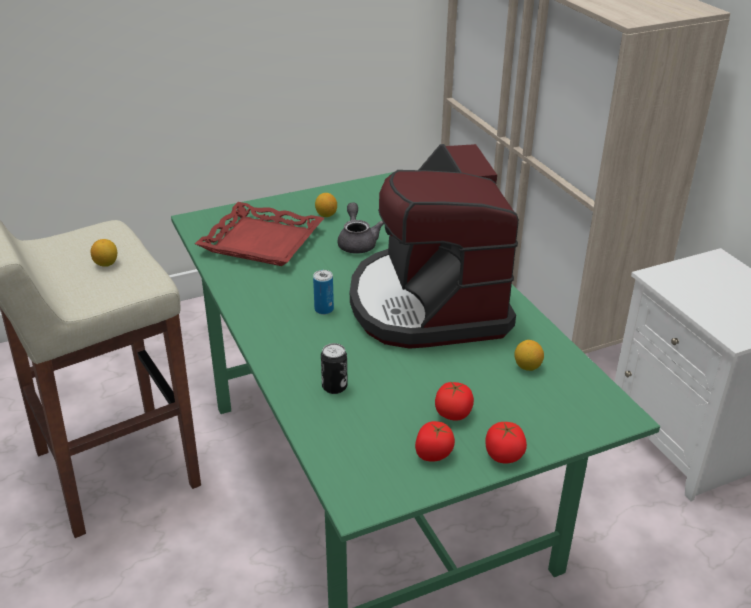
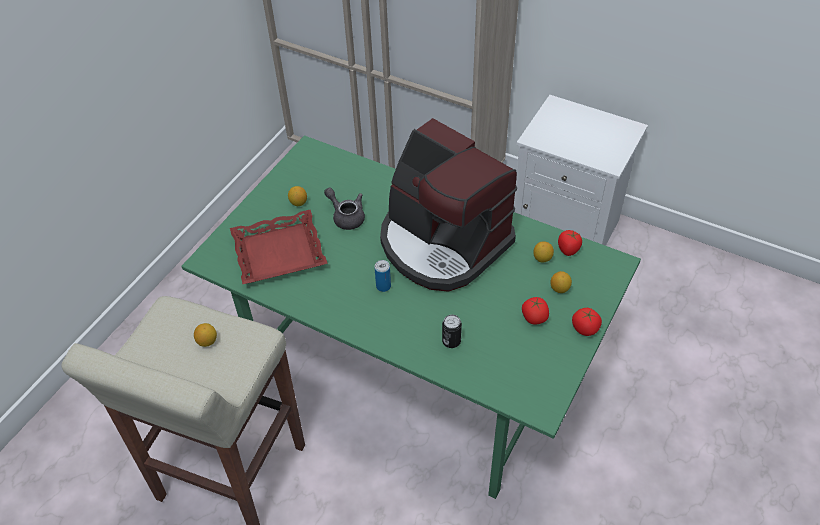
camera: 35 degrees left, 15 degrees up
(433, 454) = (549, 351): tomato -> tomato (568, 249)
(516, 403) = (560, 289): none -> lemon

